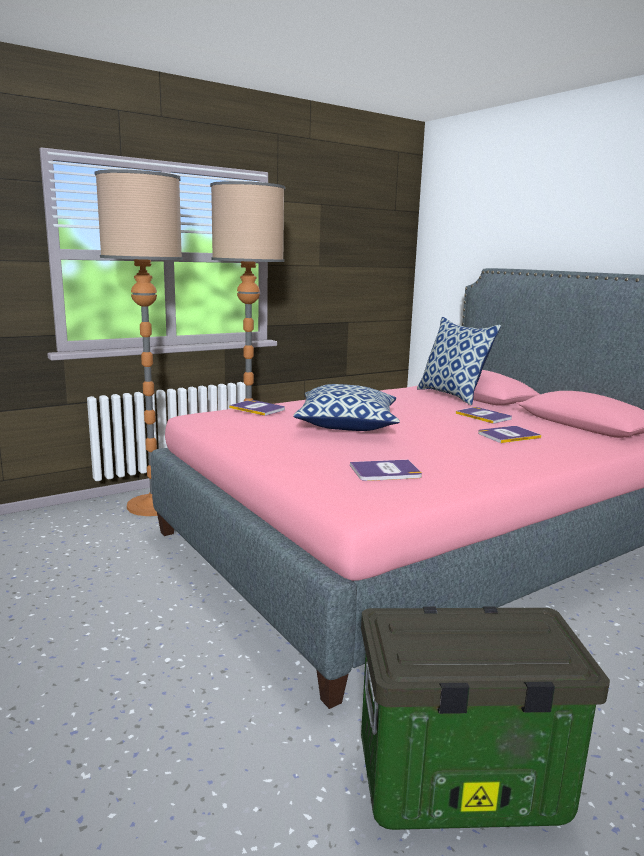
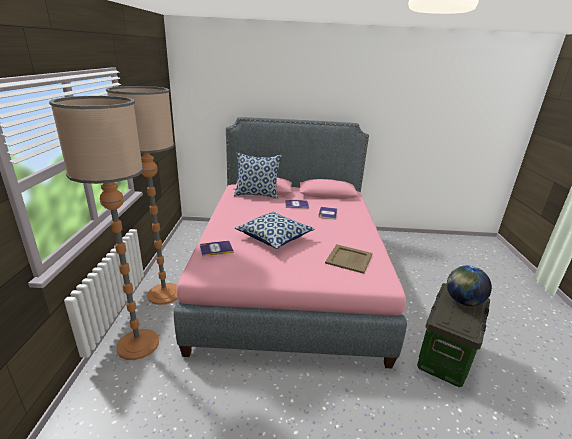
camera: 55 degrees left, 10 degrees up
(385, 471) = (349, 258): book -> beige tray
(513, 639) = (463, 301): none -> globe

